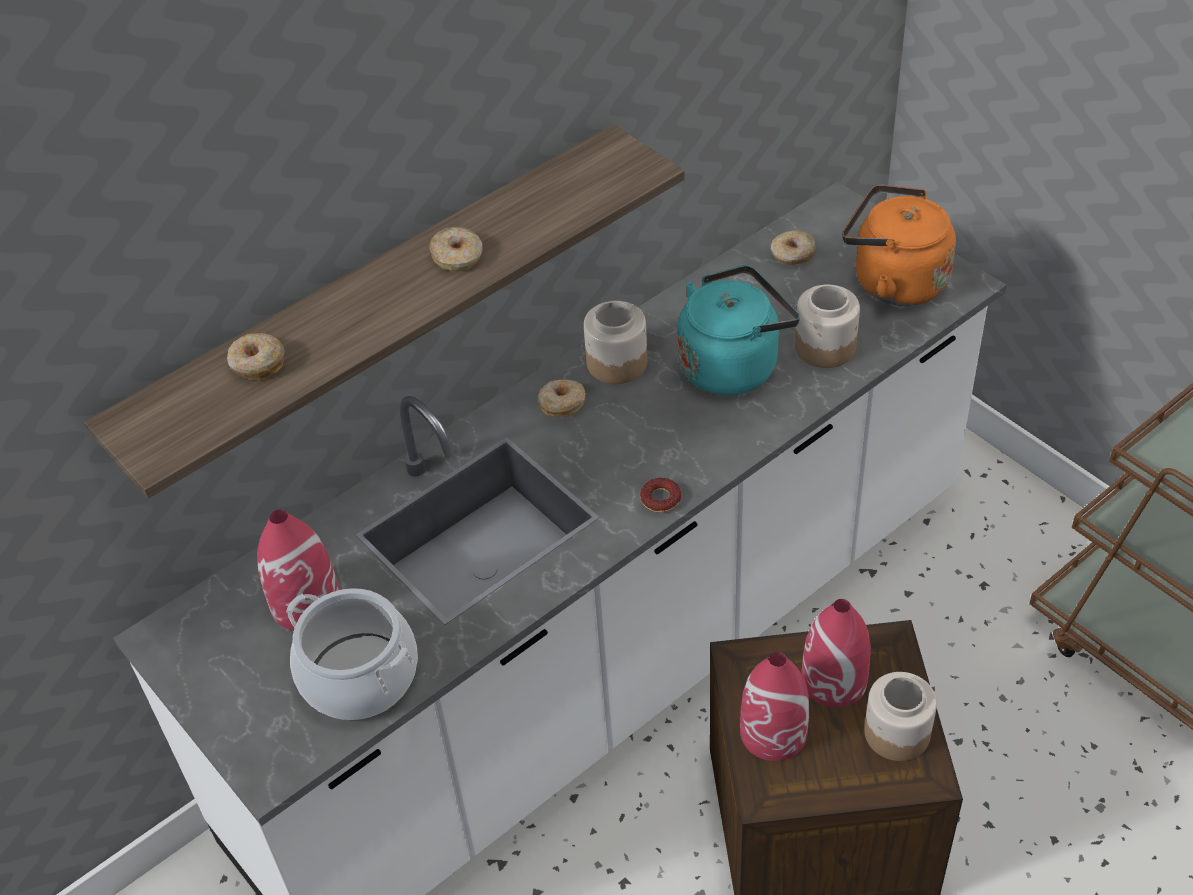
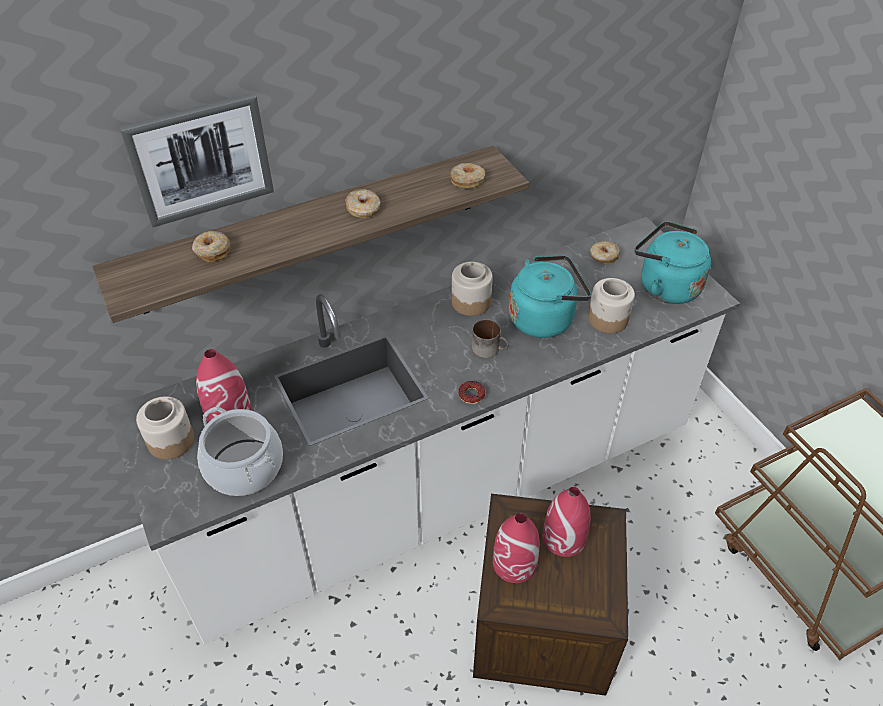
camera: 10 degrees right, 0 degrees up
(222, 232) = (200, 159): none -> picture
(562, 403) = (429, 320): donut -> donut (467, 180)
(665, 425) = (489, 348): none -> mug
(893, 281) = (665, 286): orange kettle -> turquoise kettle
(896, 732) = (595, 582): jar -> jar (171, 440)

